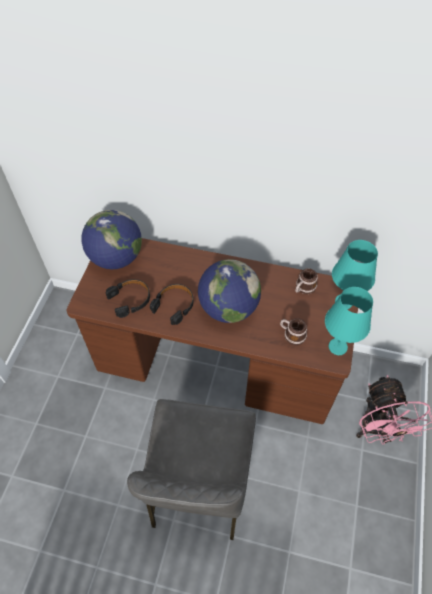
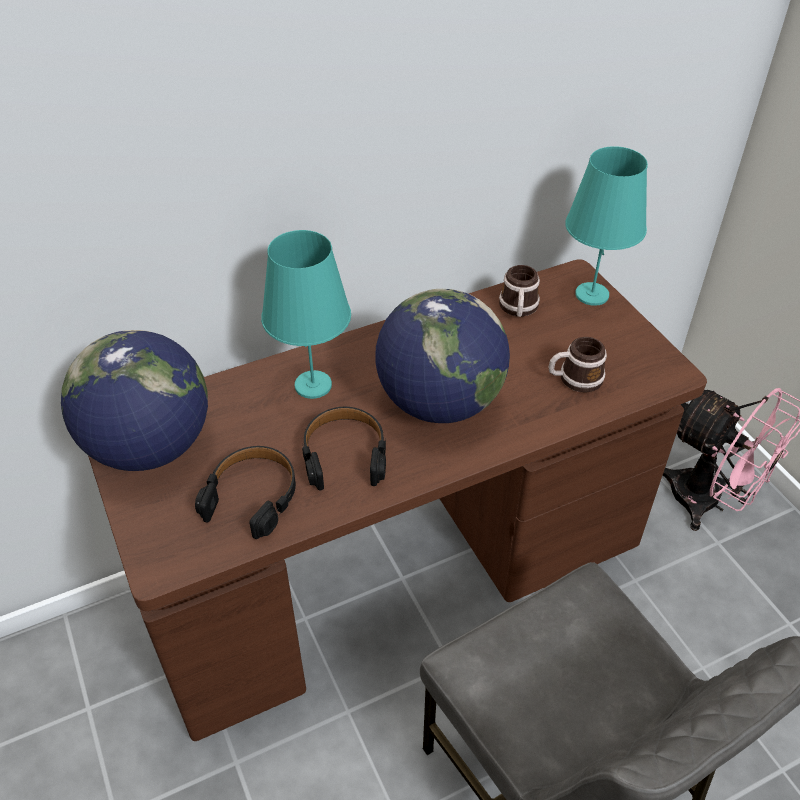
camera: 40 degrees left, 10 degrees down
(337, 347) = (652, 355): turquoise table lamp -> turquoise table lamp (312, 385)

